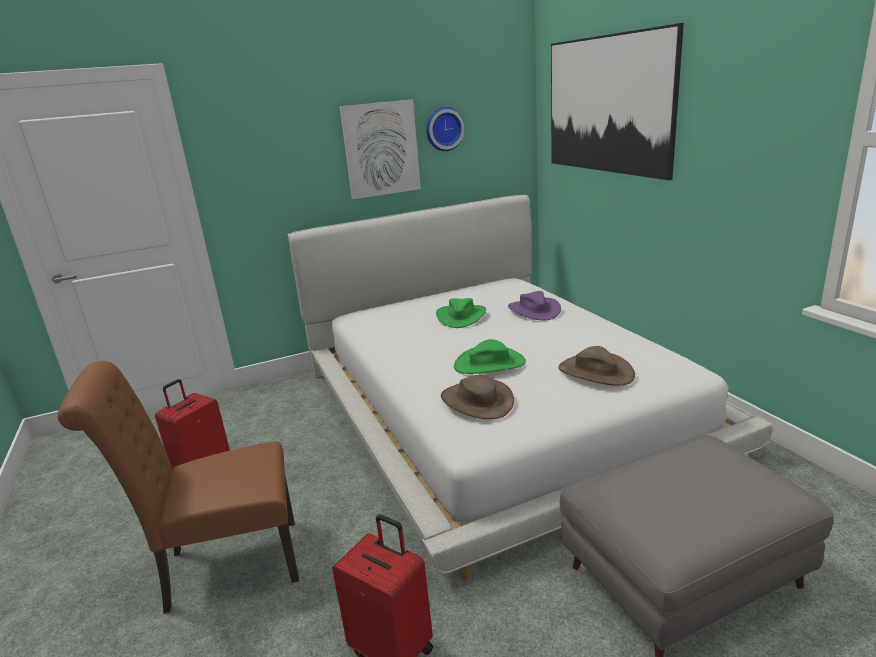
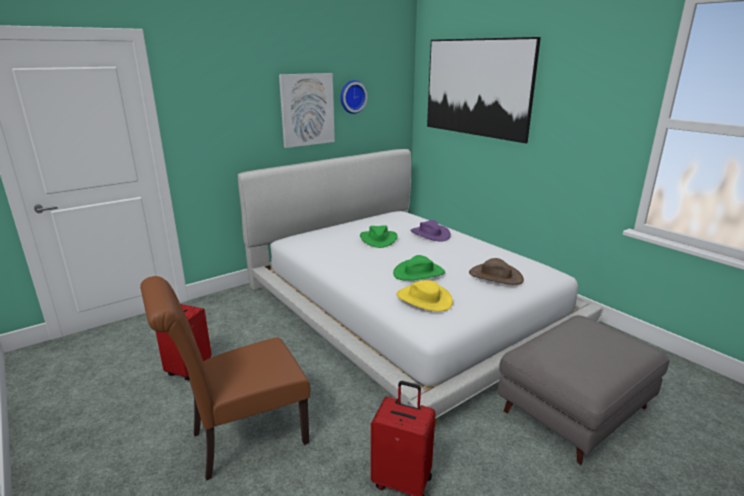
camera: 15 degrees left, 0 degrees up
(477, 401) = (424, 299): brown hat -> yellow hat

